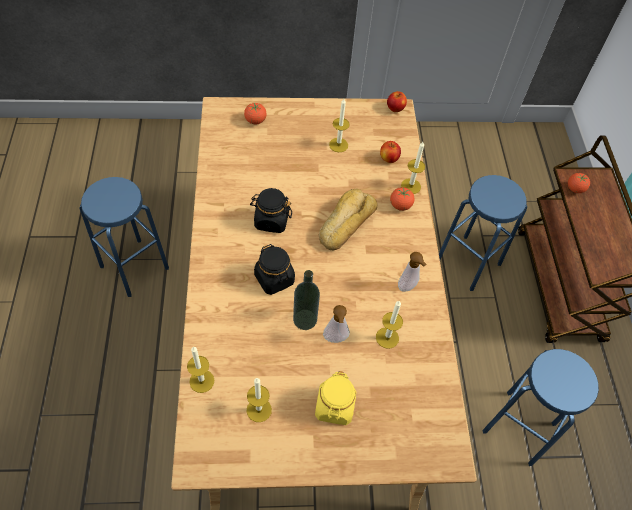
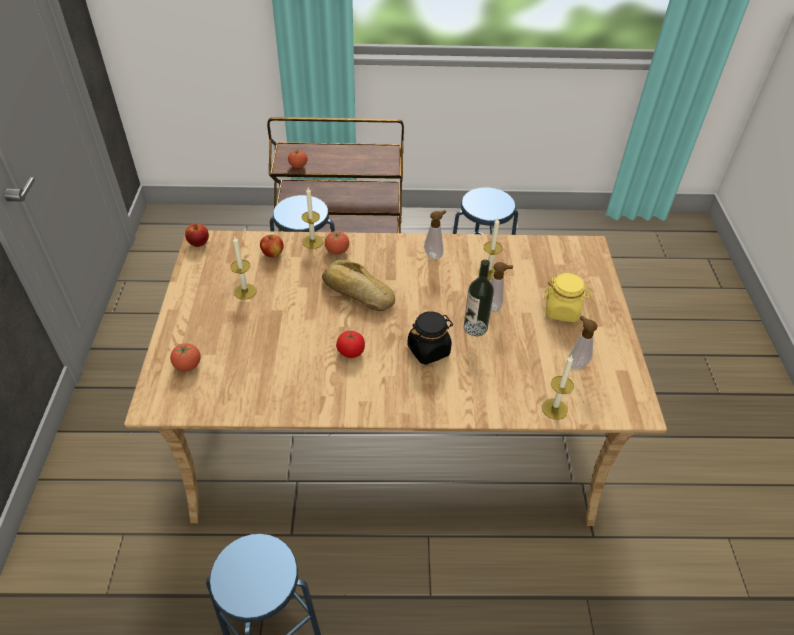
camera: 85 degrees left, 10 degrees down
(259, 410) = (576, 363): candle -> soap dispenser
(271, 221) = (351, 352): black jar -> tomato

